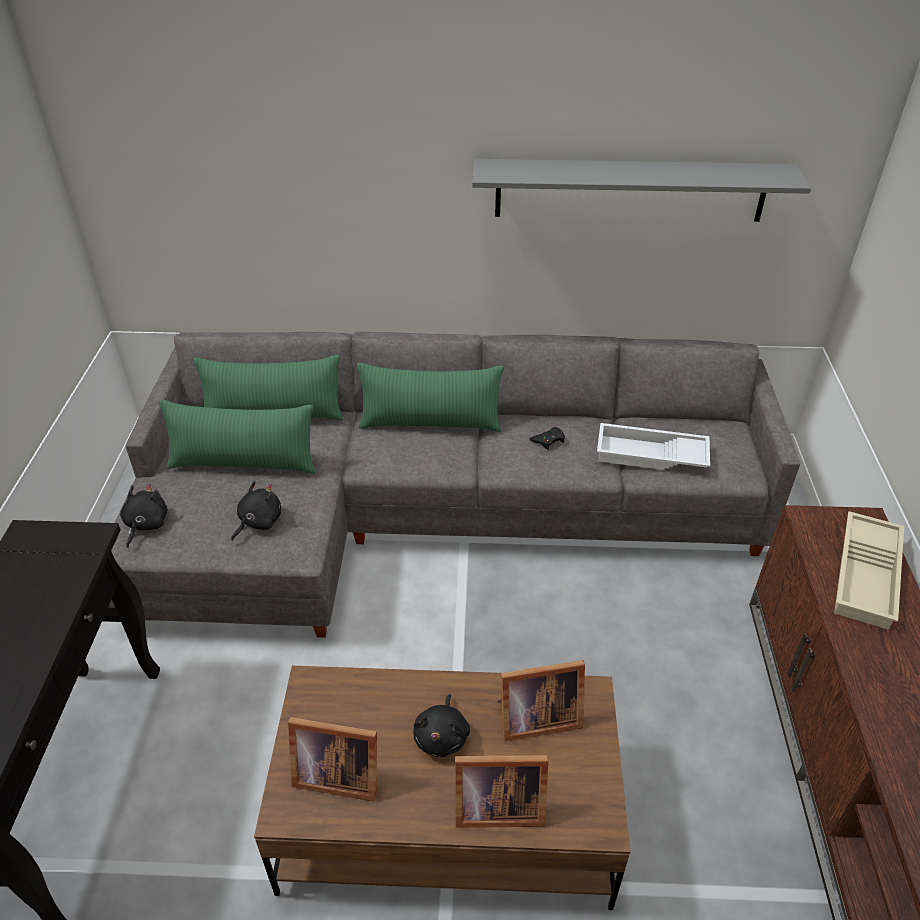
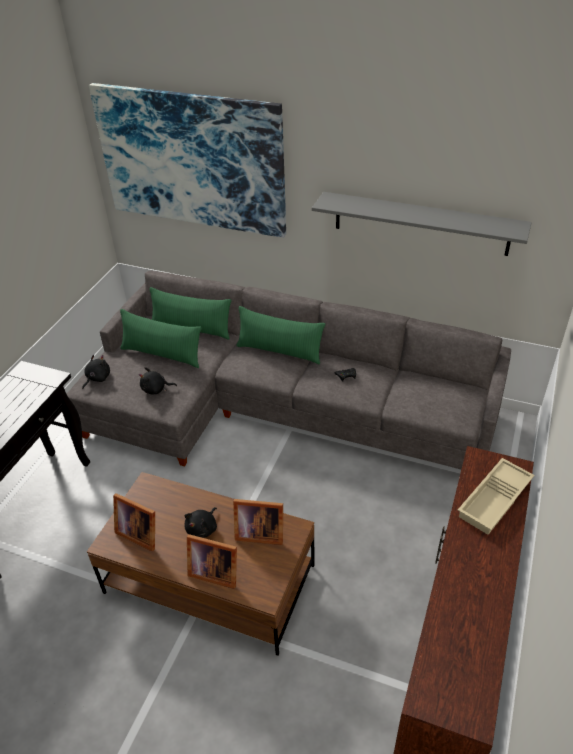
camera: 20 degrees right, 0 degrees up
(242, 133) = (191, 160): none -> picture
(258, 522) = (156, 389): black plush toy -> black plush toy turned 150 degrees counterclockwise
(650, 456) = (406, 398): white tray -> none

